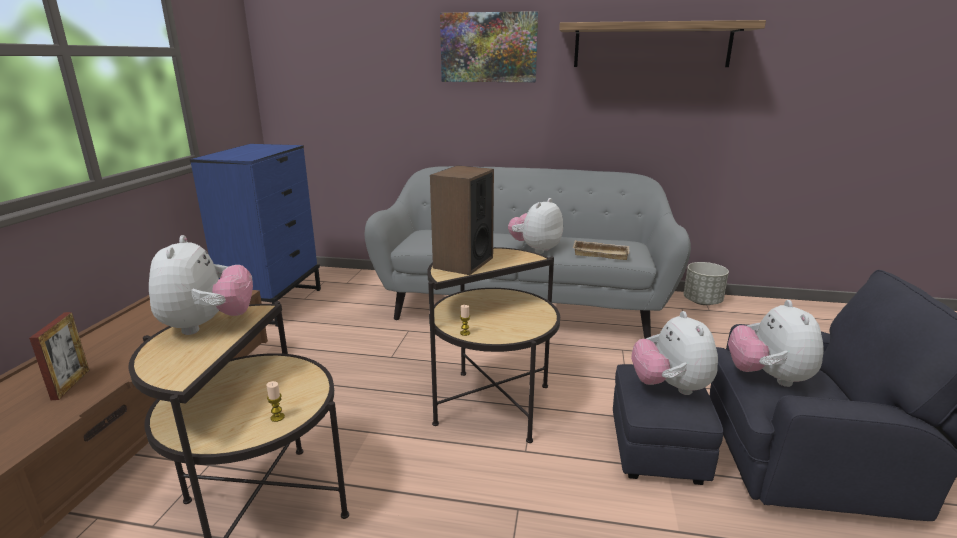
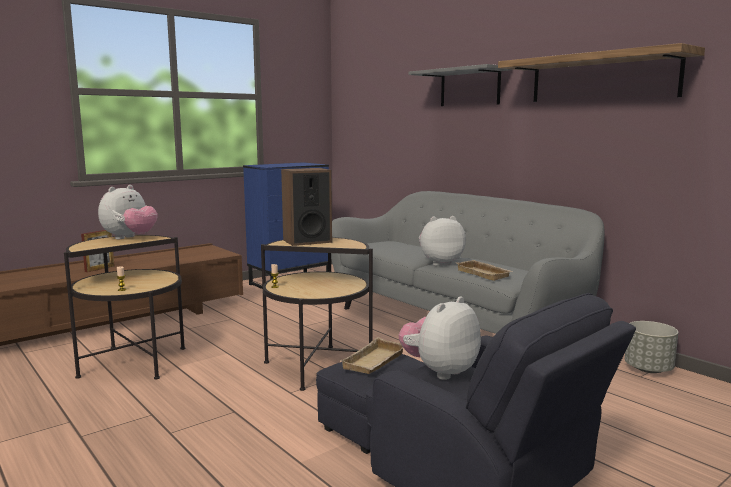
camera: 40 degrees right, 10 degrees down
(488, 47) = (470, 87): picture -> grey shelf
(670, 387) = (375, 362): plush toy -> beige tray

